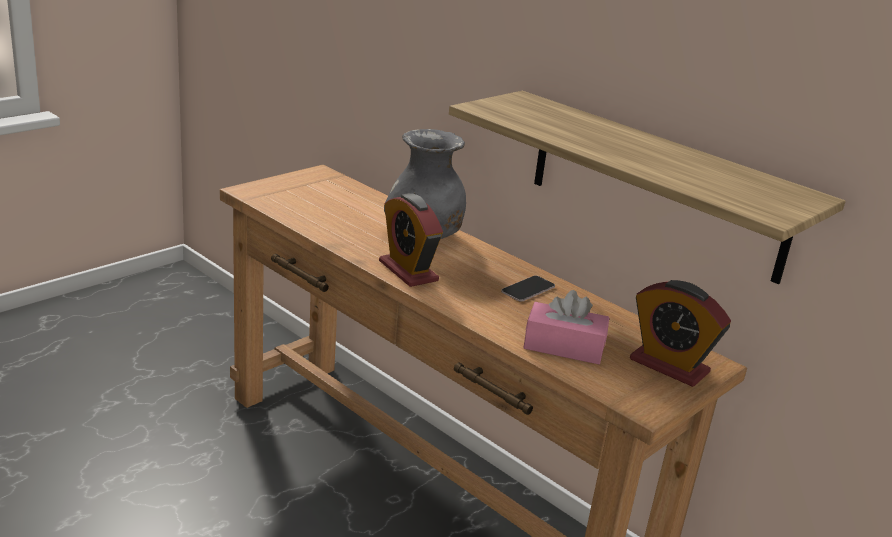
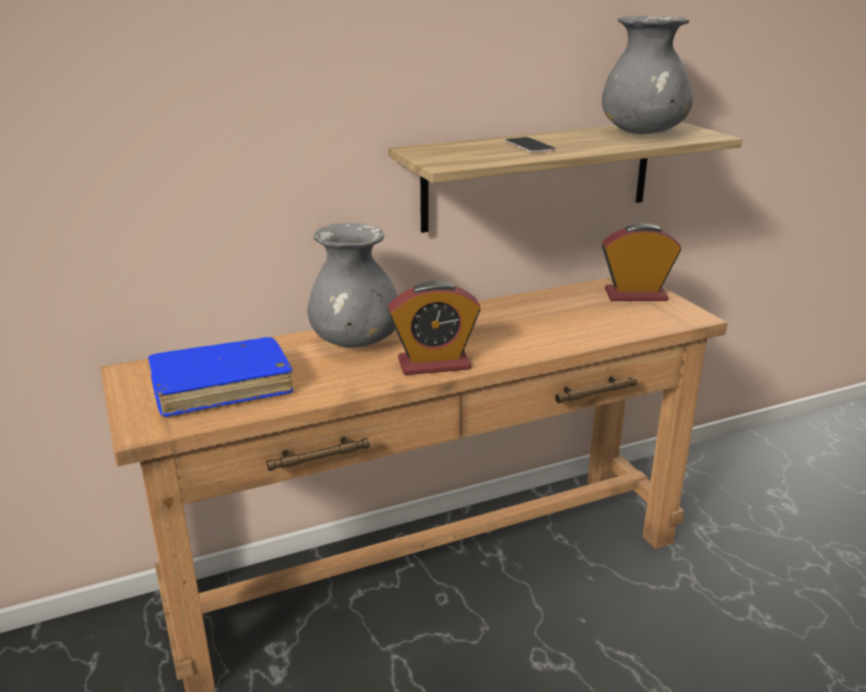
camera: 65 degrees left, 0 degrees up
(316, 202) = (222, 387): none -> blue book
(528, 289) = (494, 317): phone -> phone (529, 146)
(564, 347) = (601, 325): pink tissue box -> none
(669, 366) = (635, 295): alarm clock -> alarm clock turned 150 degrees counterclockwise
(727, 180) = (643, 133): none -> grey vase

